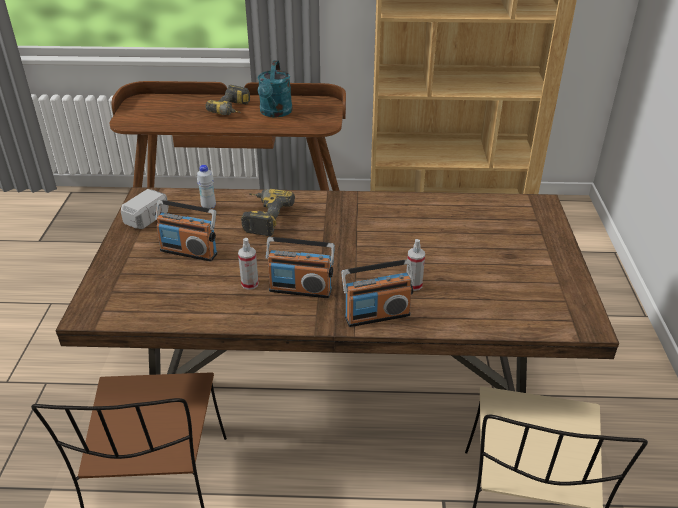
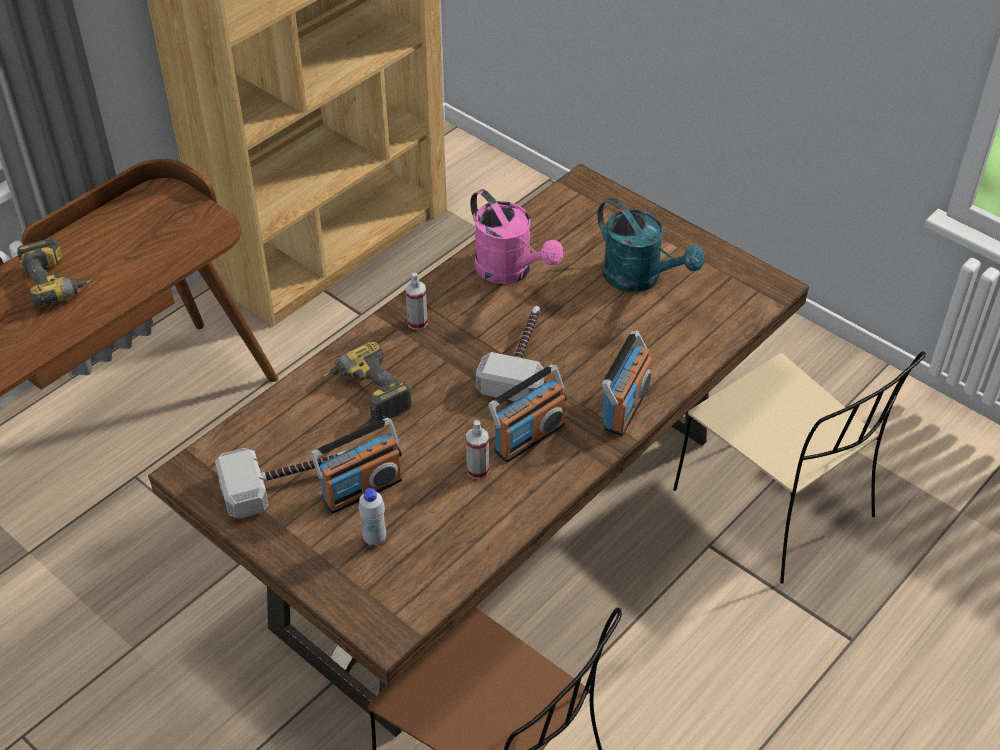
camera: 50 degrees left, 10 degrees up
(208, 207) = (287, 427): white bottle -> white bottle (375, 538)
(275, 113) = (123, 250): turquoise watering can -> turquoise watering can (640, 279)
(361, 254) = (521, 359): none -> hammer
(413, 285) = (609, 354): spray bottle -> spray bottle (417, 323)
(427, 215) = (510, 271): none -> pink watering can

